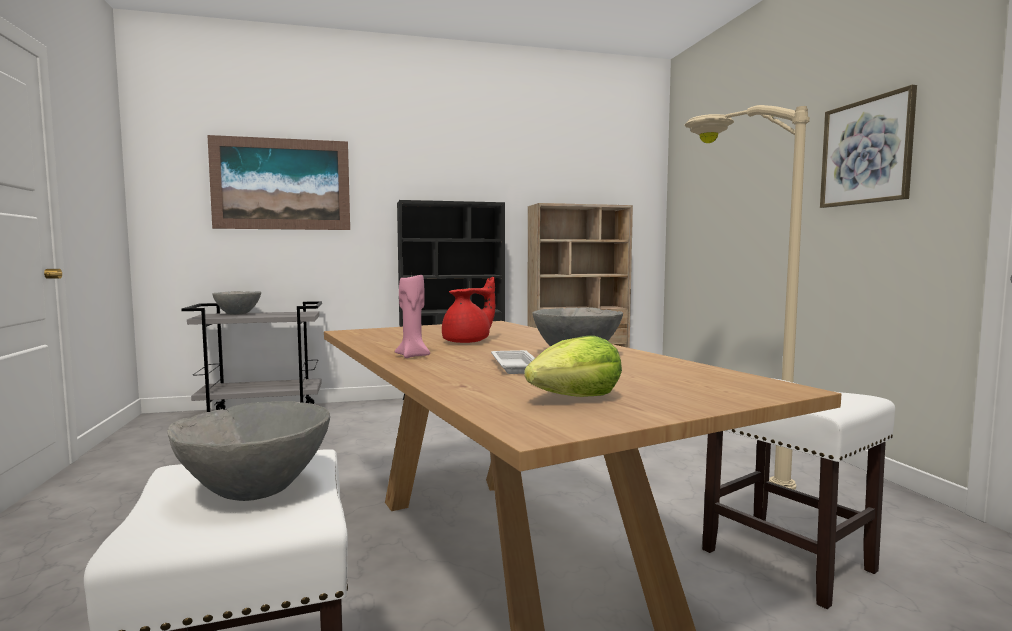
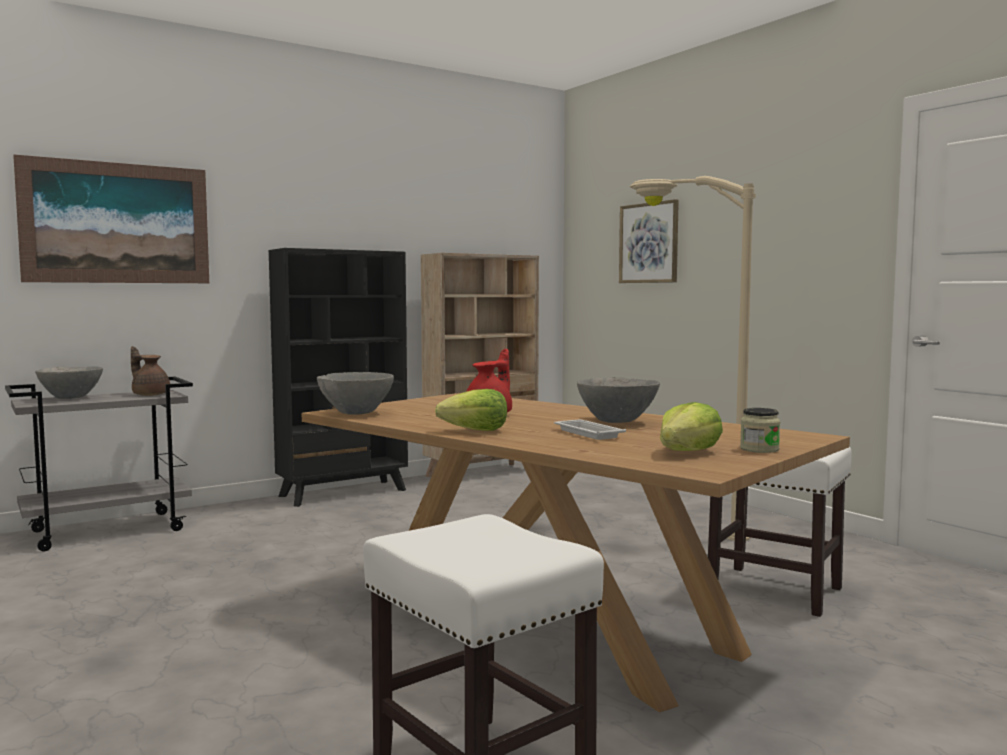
camera: 20 degrees left, 0 degrees up
(256, 490) = (493, 542): grey bowl -> grey bowl (356, 413)
(293, 314) = (150, 394): none -> brown teapot
(413, 356) = (475, 431): pink candle -> lettuce
(677, 402) = (759, 449): none -> jar
(866, 152) = (788, 221): picture -> picture (649, 243)

